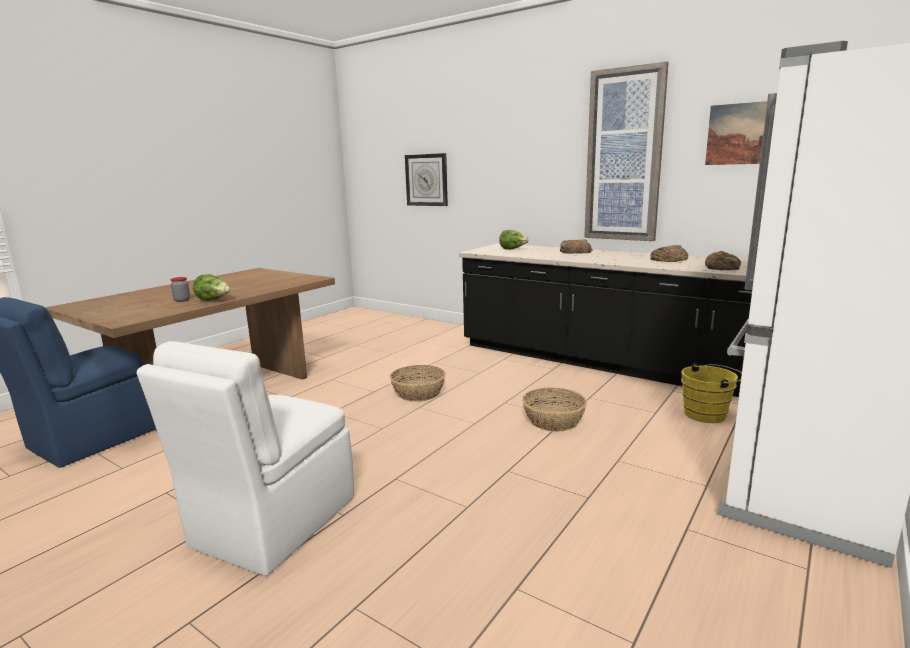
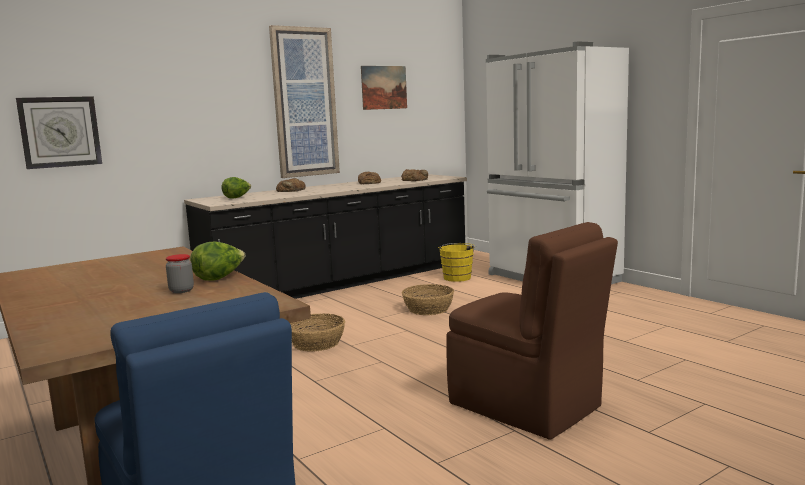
camera: 70 degrees left, 5 degrees down
(271, 523) = (527, 406): white chair -> brown chair

